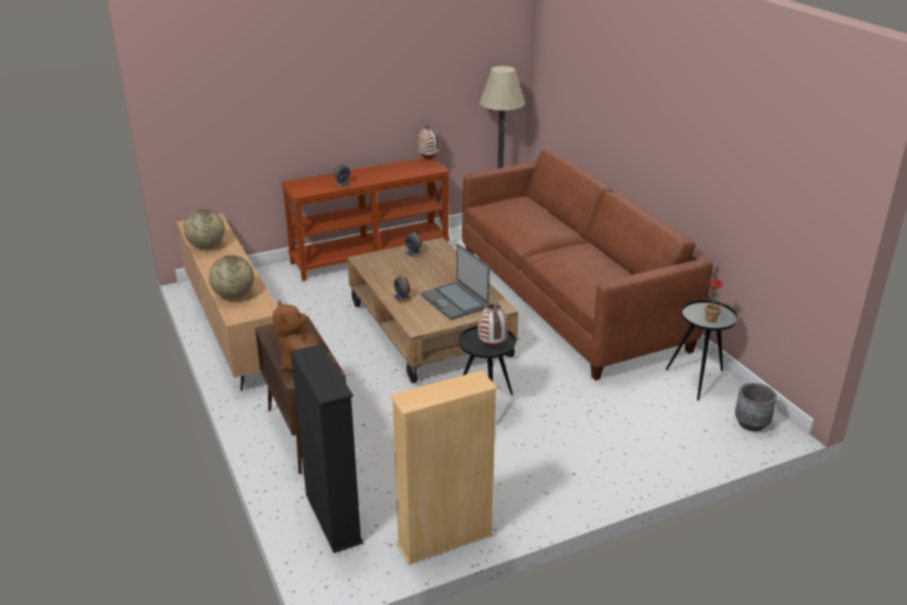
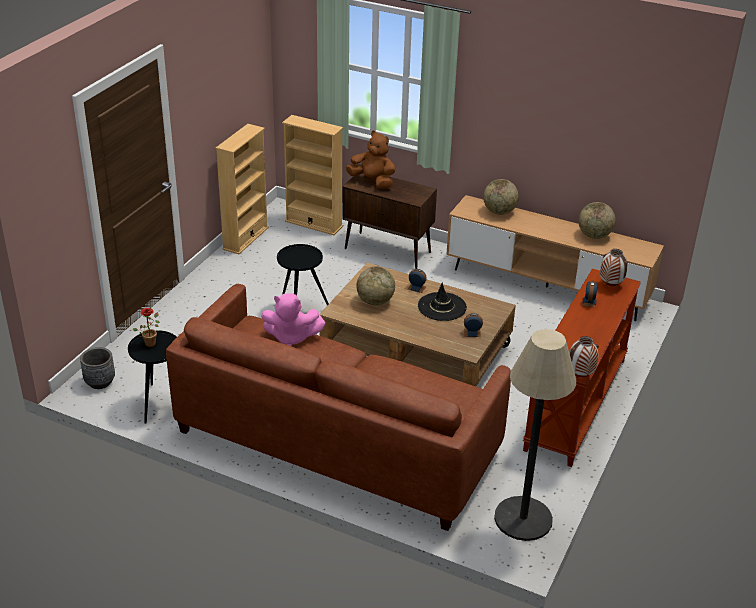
camera: 140 degrees right, 5 degrees up
(333, 518) = (314, 224): black bookcase -> beige bookcase
(406, 276) = (442, 307): none -> black hat
(455, 301) = (375, 301): laptop -> globe
(493, 346) = (292, 256): vase -> vase (610, 285)
(578, 274) = (291, 337): none -> pink plush toy

